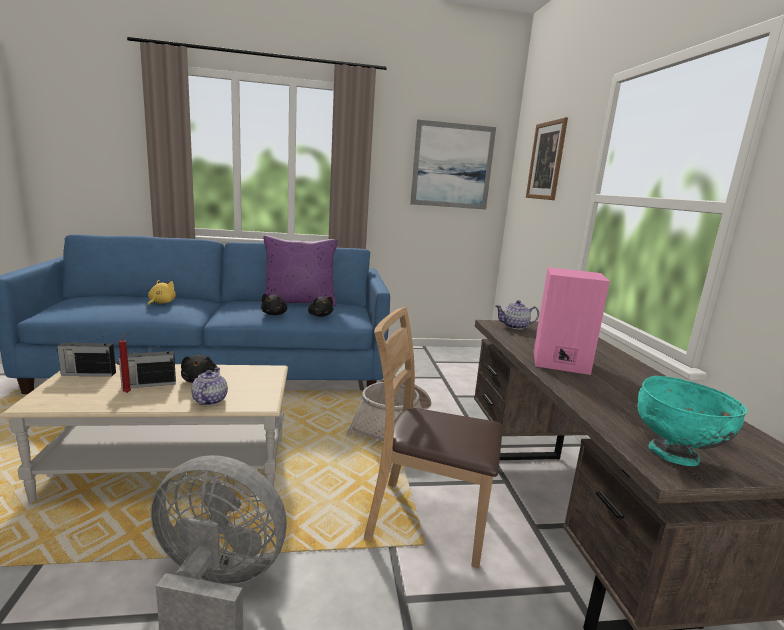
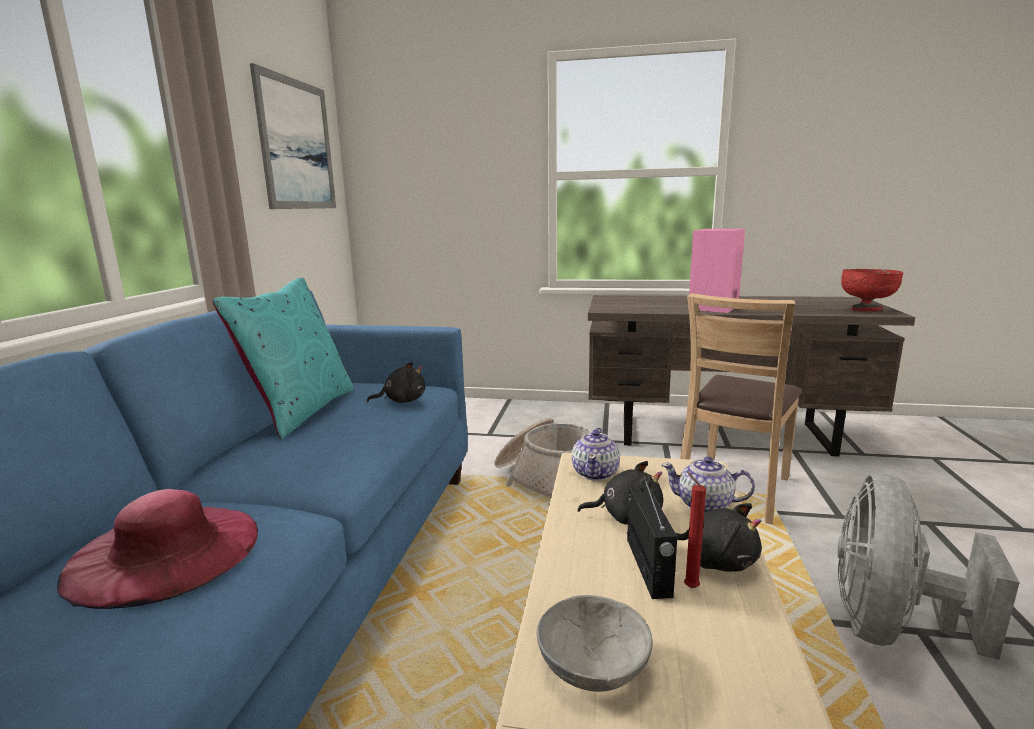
camera: 70 degrees left, 0 degrees up
(88, 374) = (592, 665): radio -> grey bowl
(161, 303) = (165, 551): yellow plush toy -> pink hat
(275, 314) = (368, 430): black plush toy -> black plush toy (716, 560)
(299, 302) = (301, 411): purple pillow -> turquoise pillow
(515, 326) = (613, 306): teapot -> teapot (596, 473)
(546, 160) = (437, 139): picture -> none
(675, 455) = (866, 310): turquoise bowl -> red bowl

